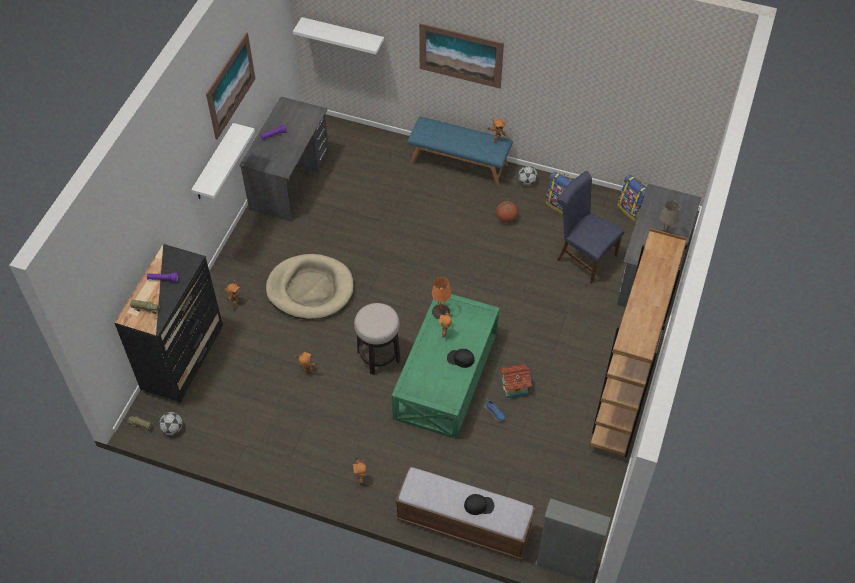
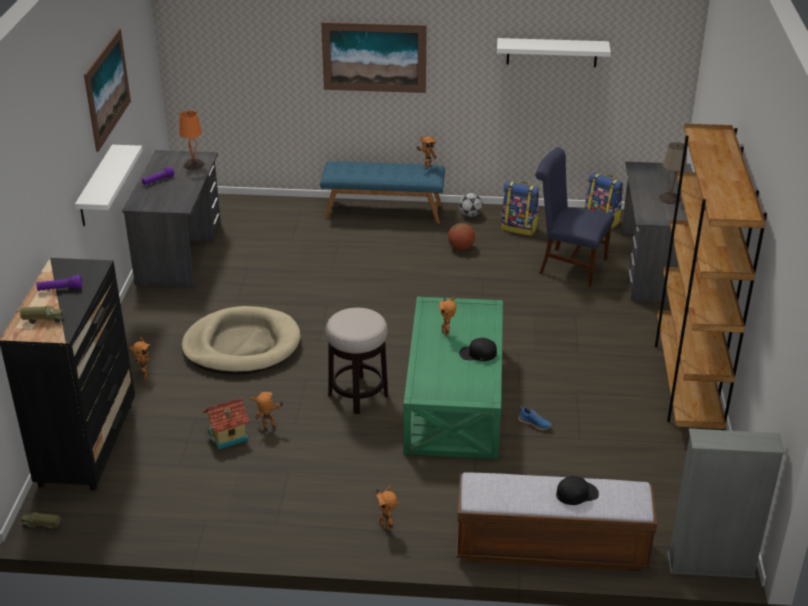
camera: 15 degrees left, 20 degrees down
(173, 429) = (92, 521): football -> none
(343, 35) = (224, 65): white shelf -> white shelf (552, 52)
(440, 312) = (431, 315): orange table lamp -> orange table lamp (194, 165)
(515, 387) = (548, 394): toy house -> toy house (228, 436)

